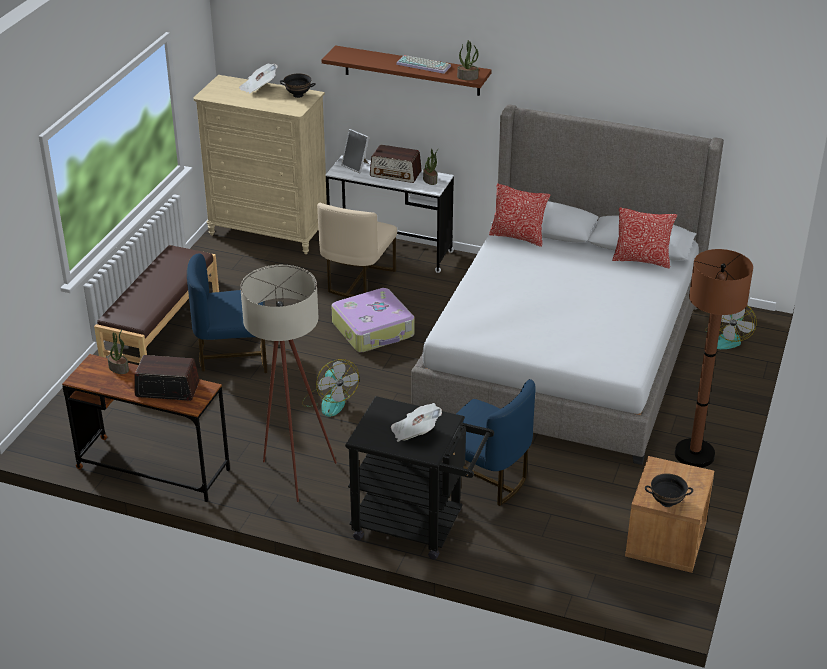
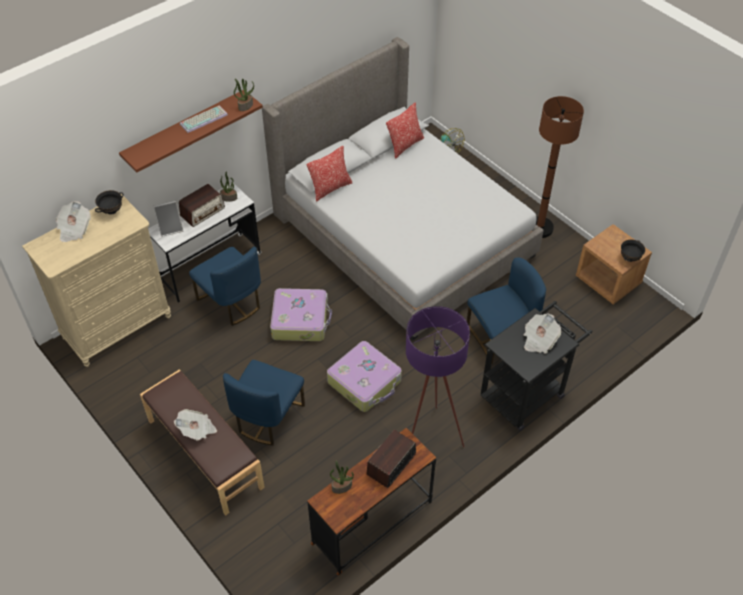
camera: 60 degrees left, 15 degrees up
(149, 287) = (197, 430): none -> newspaper
(291, 472) = (429, 437): beige floor lamp -> purple floor lamp
(329, 401) = (365, 382): fan -> suitcase
(357, 280) = (231, 302): beige chair -> blue chair

